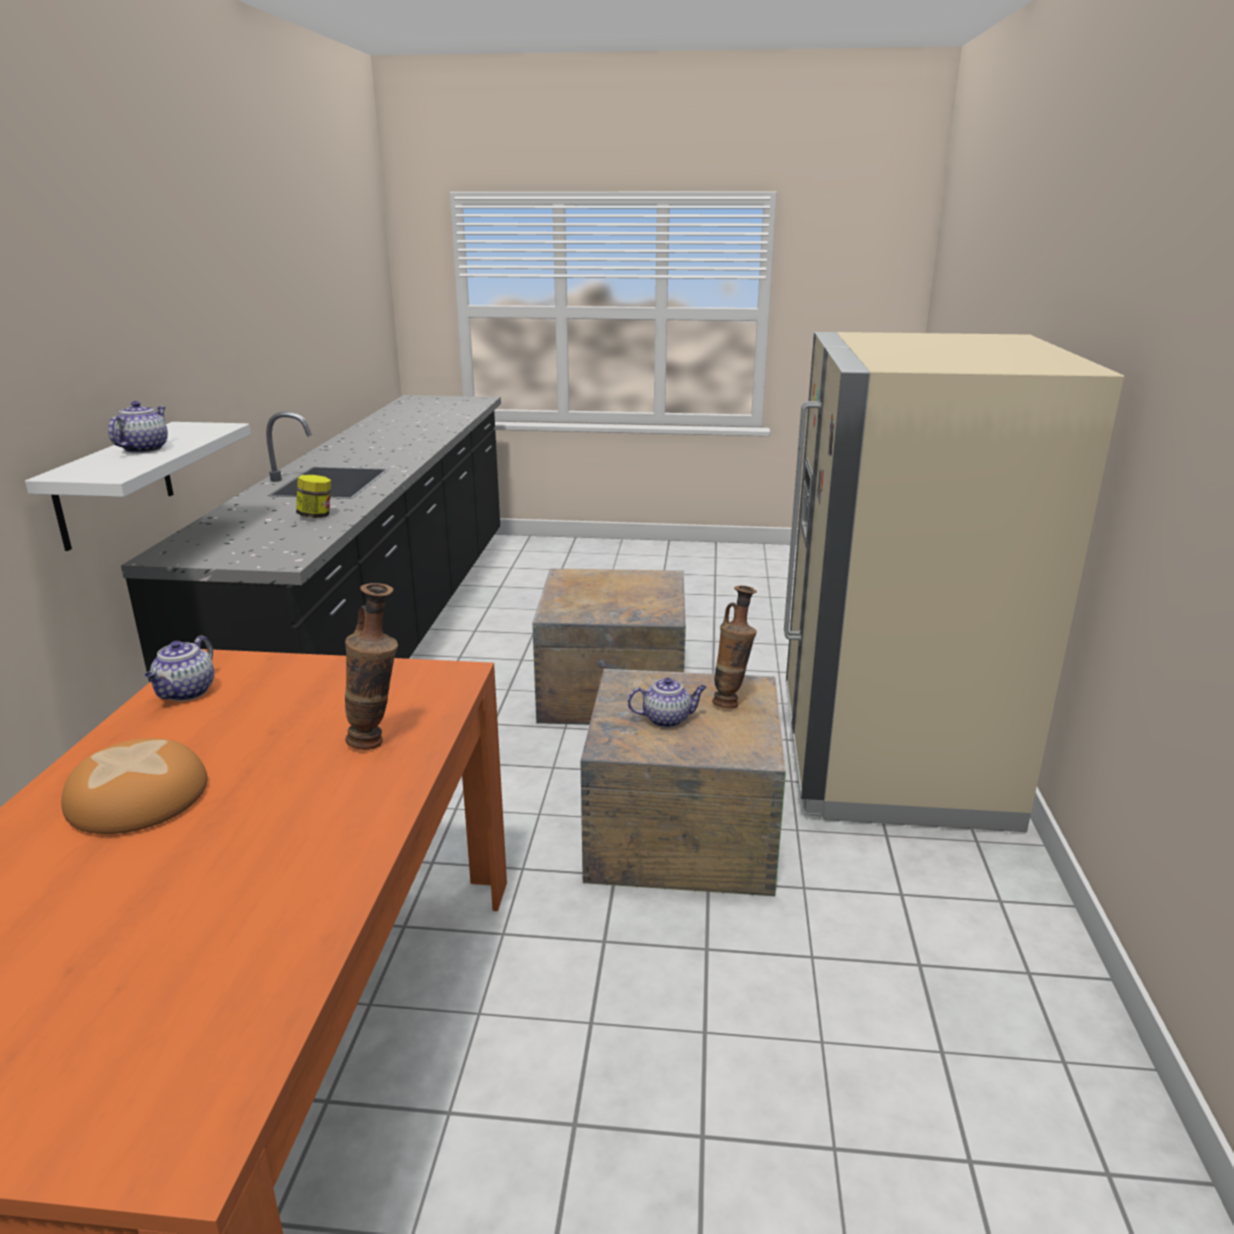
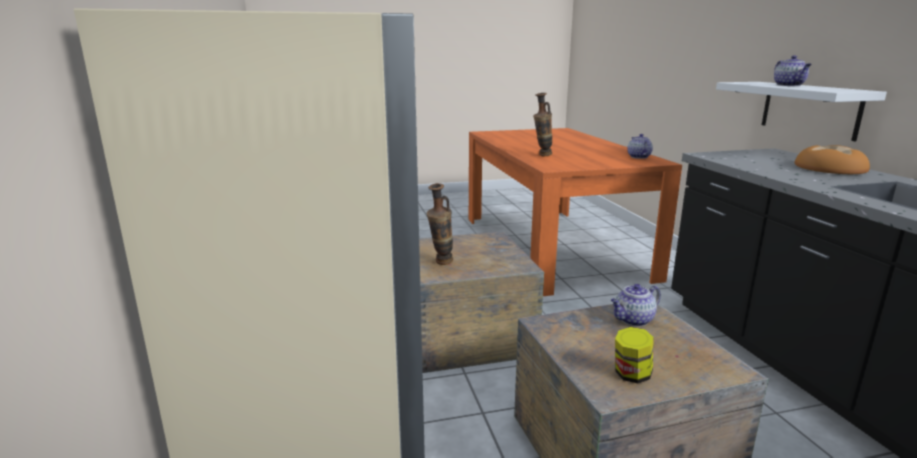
camera: 160 degrees right, 5 degrees down
(139, 797) = (584, 145): bread -> bread (829, 168)
(316, 516) = (792, 173): jar -> jar (631, 375)
(667, 719) = (474, 250): teapot -> teapot (633, 320)

